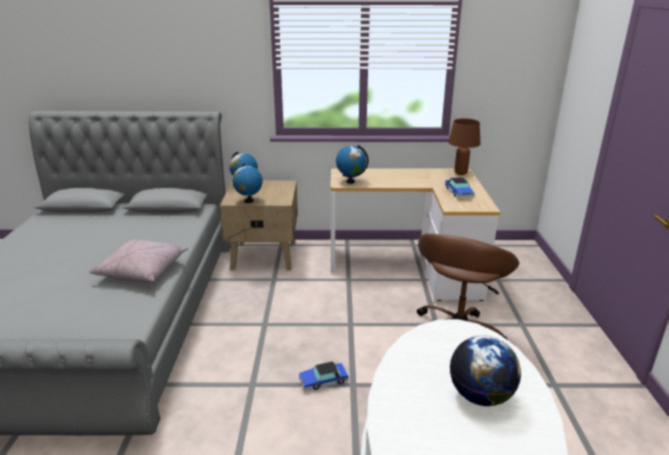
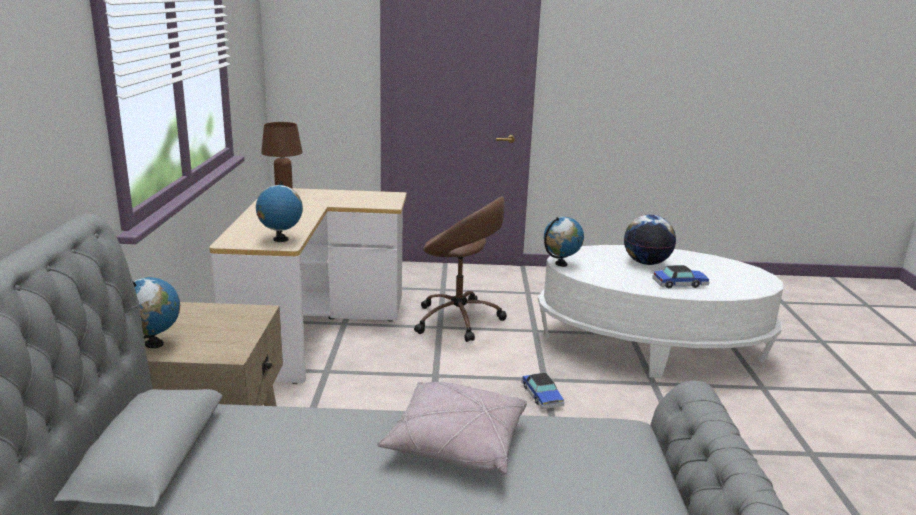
camera: 90 degrees left, 5 degrees down
(248, 201) = (240, 338): globe -> globe (561, 264)
(458, 193) = (349, 199): toy car -> toy car (679, 284)

